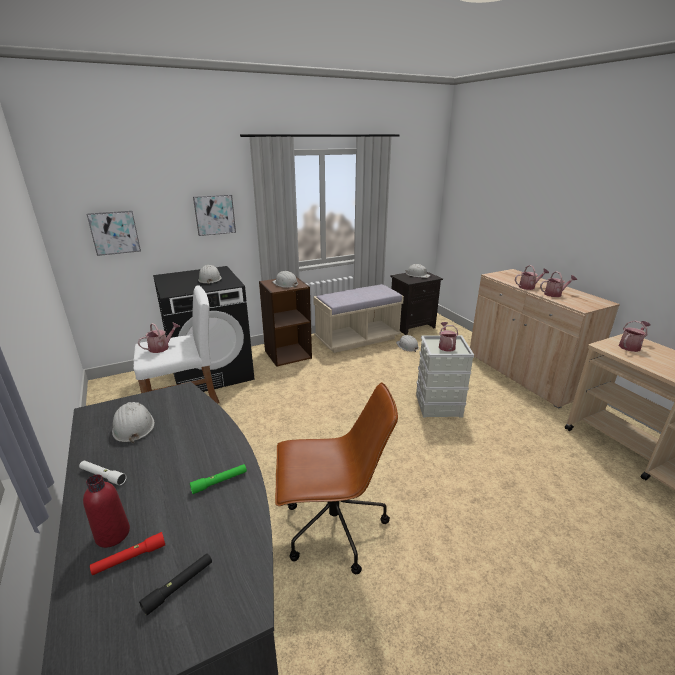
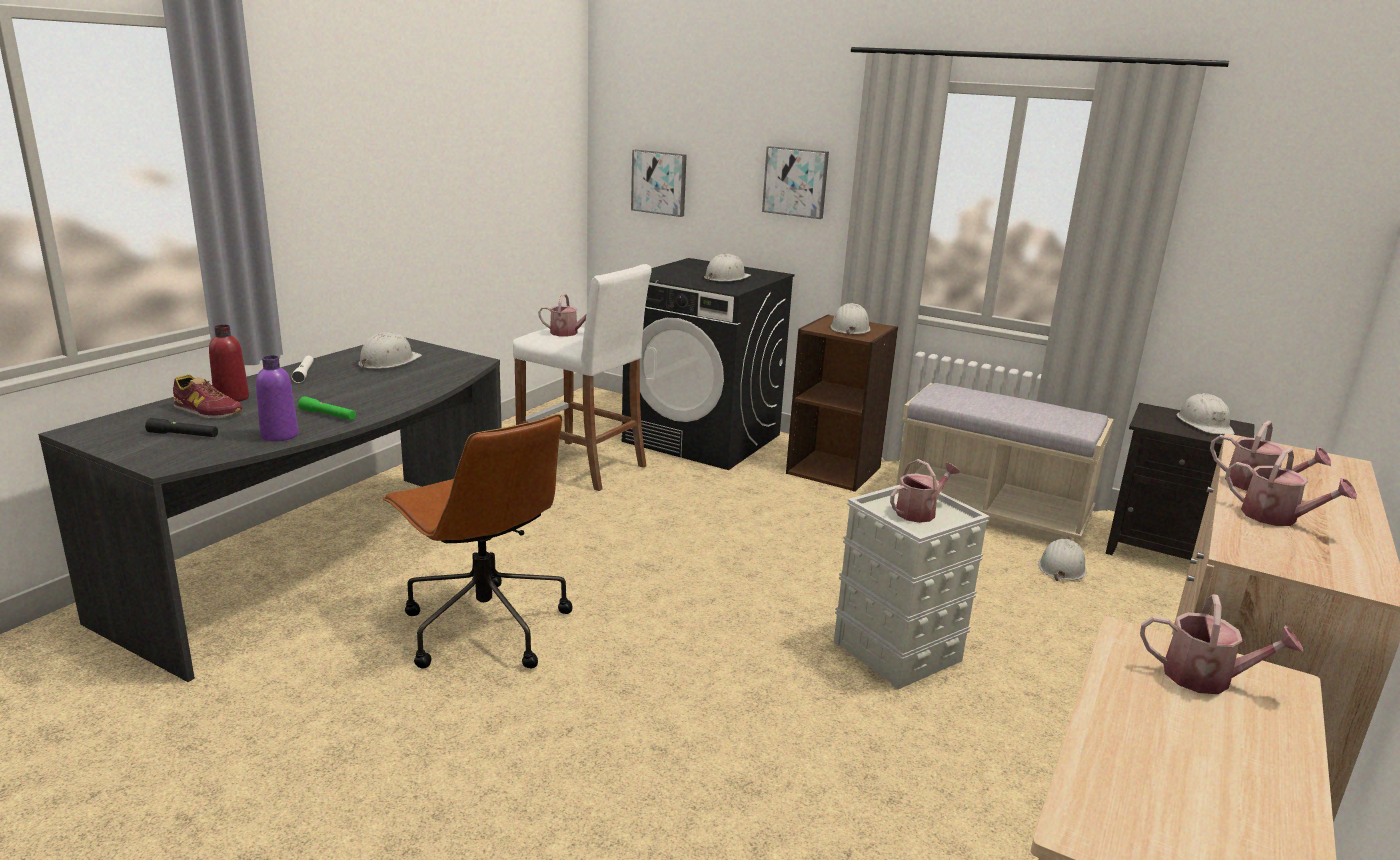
camera: 55 degrees right, 5 degrees down
(130, 558) = (207, 411): red flashlight -> shoe
(240, 518) = (279, 435): none -> purple bottle

